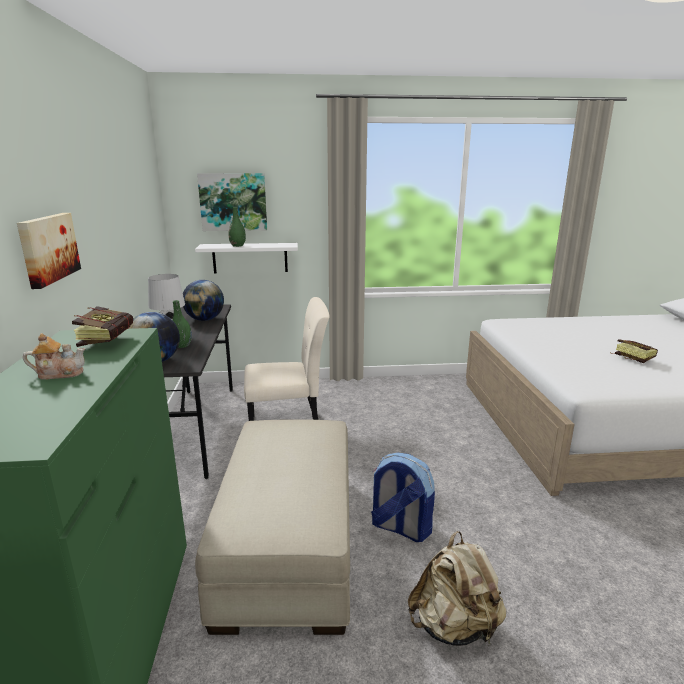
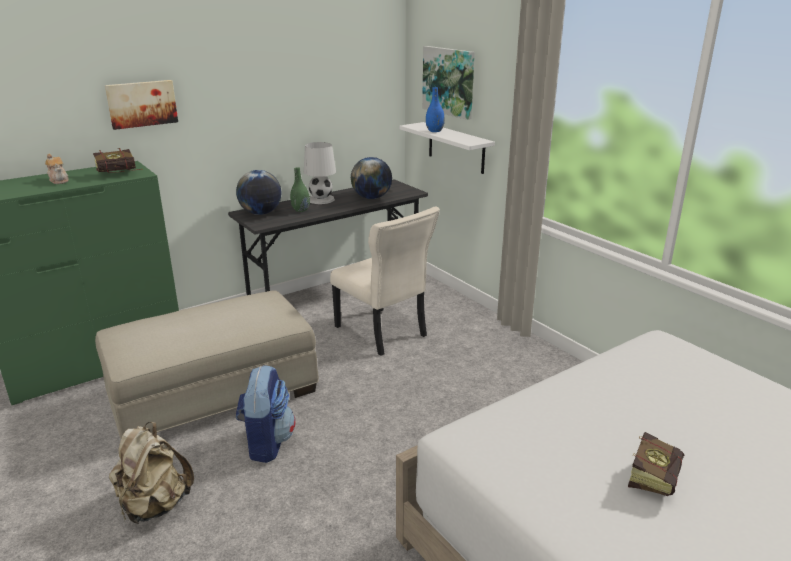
camera: 60 degrees right, 5 degrees up
(237, 246) = (434, 131): green vase -> blue vase

